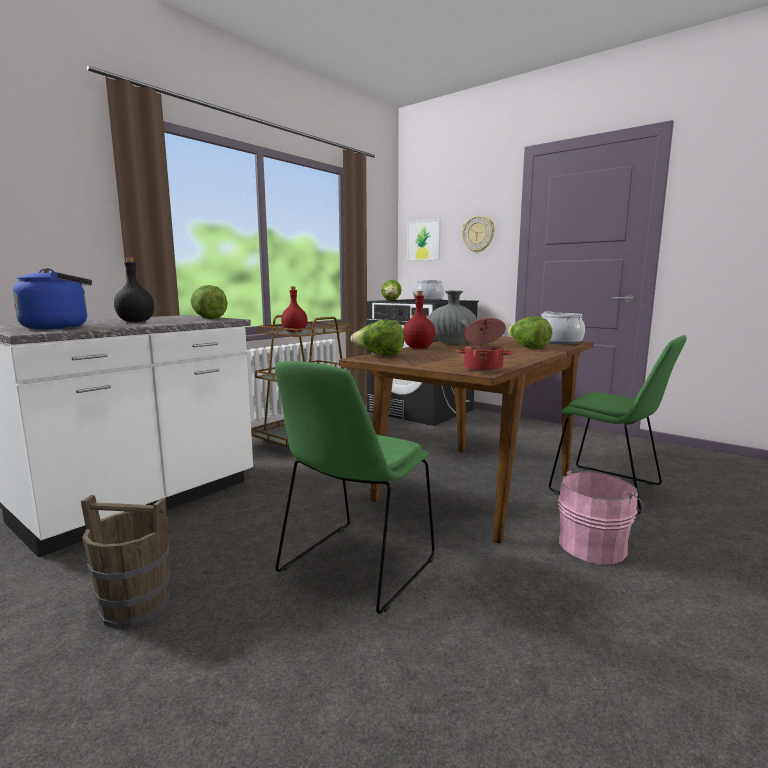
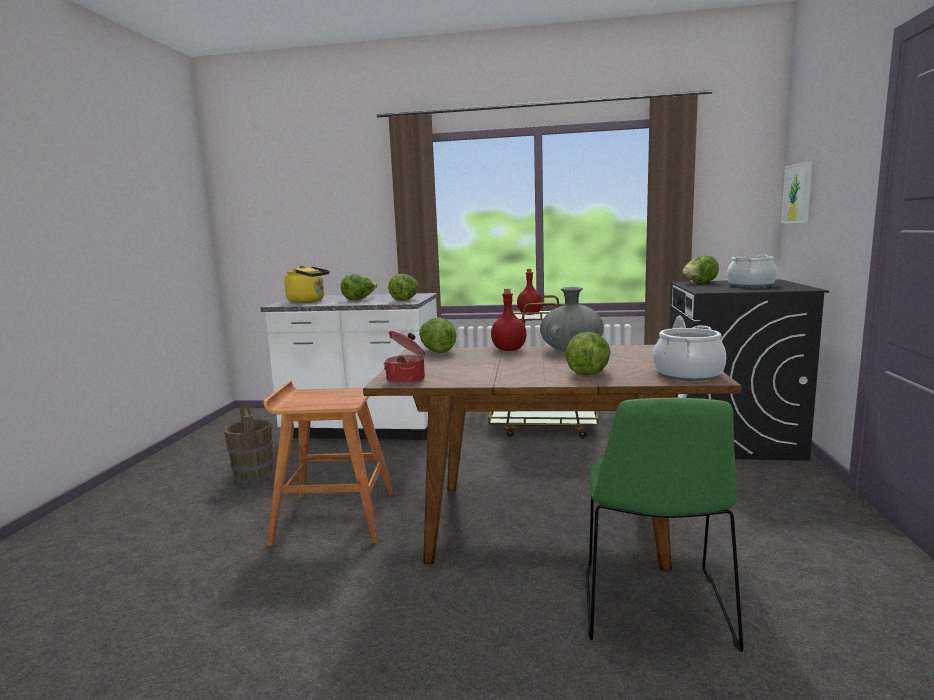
camera: 60 degrees right, 0 degrees up
(59, 327) = (308, 301): blue kettle -> yellow kettle
(135, 322) = (359, 299): black bottle -> lettuce
(355, 568) = (334, 517): green chair -> brown stool
(478, 234) = (841, 183): wall clock -> none
(595, 546) = (469, 619): pink bucket -> none

